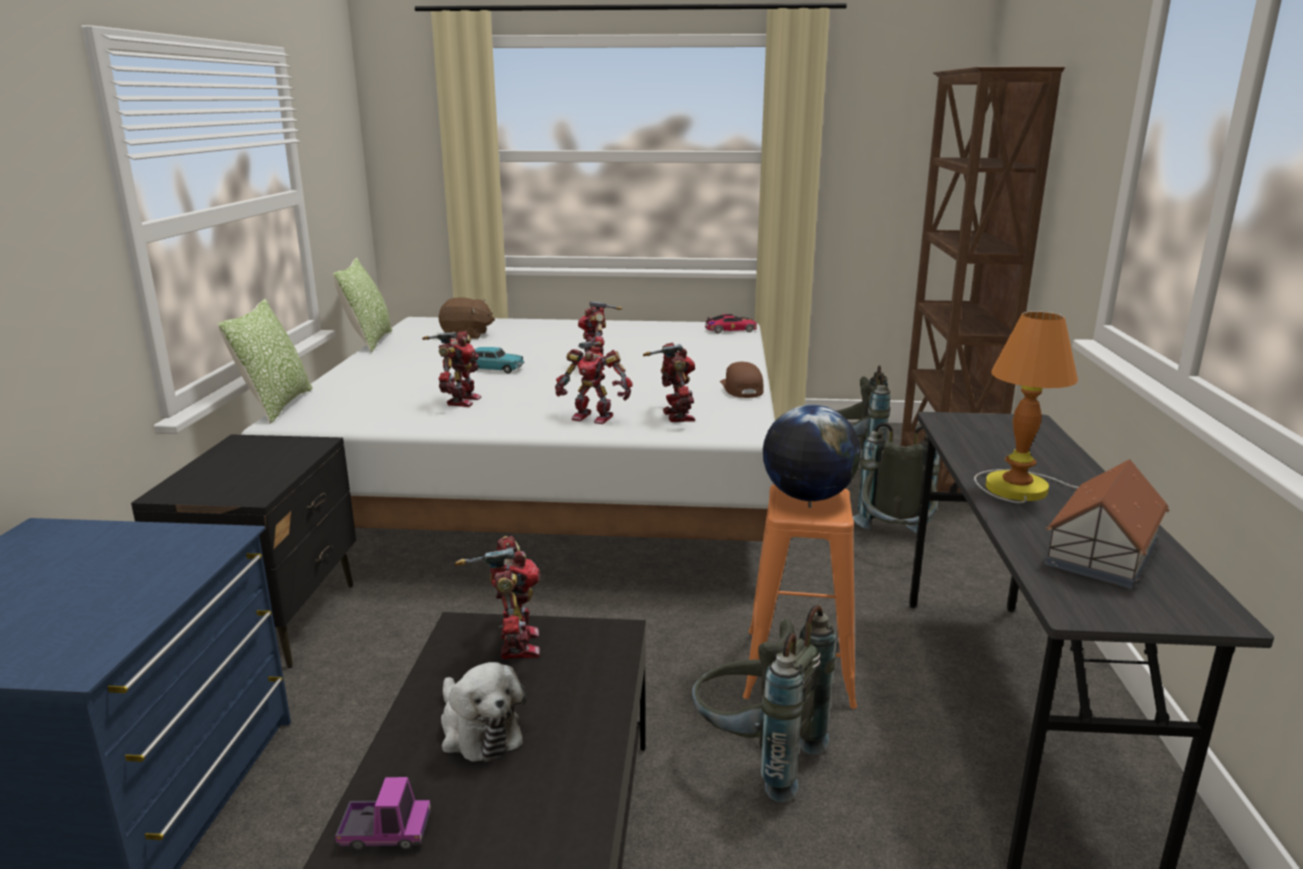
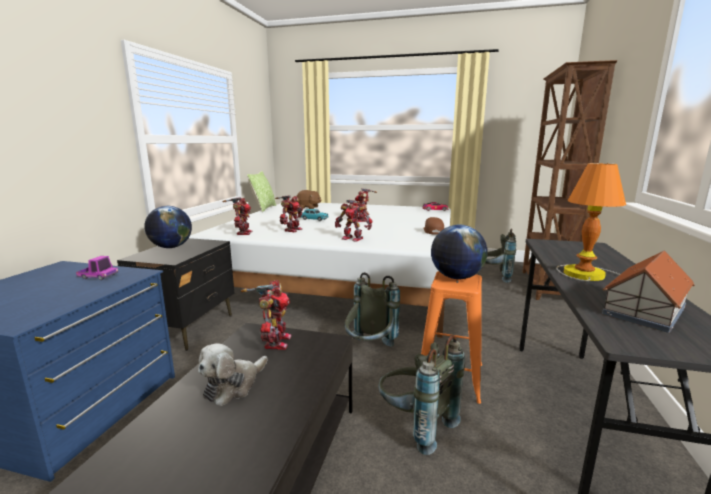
camera: 10 degrees right, 5 degrees down
(227, 462) = (171, 247): none -> globe
(276, 405) = (208, 228): pillow -> none
(385, 833) = (149, 440): toy truck -> toy truck (98, 276)
(478, 730) = (233, 386): plush toy -> plush toy turned 60 degrees clockwise
(675, 416) = (394, 240): toy robot -> toy robot (243, 233)
(894, 541) = (514, 316): grey backpack -> grey backpack (369, 350)

